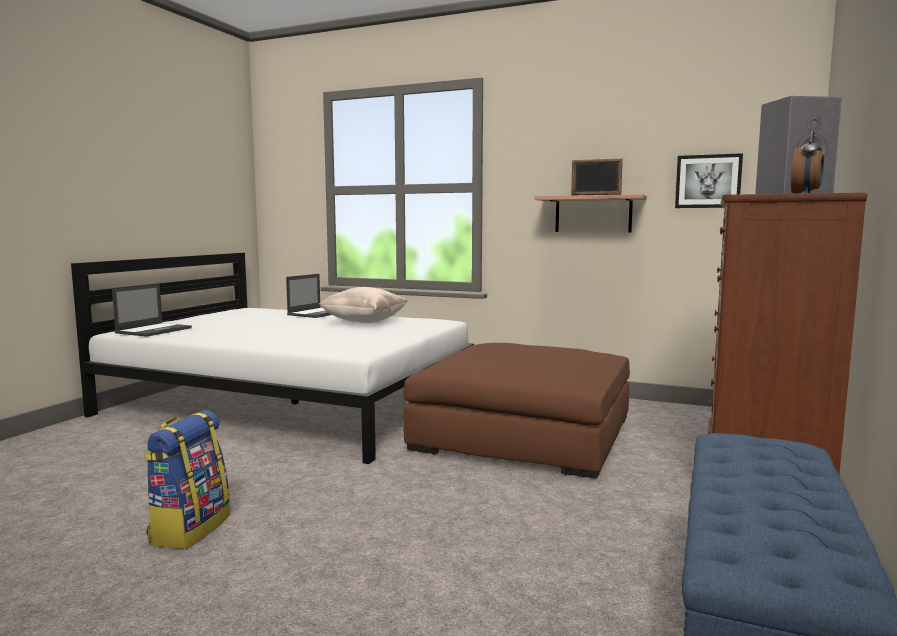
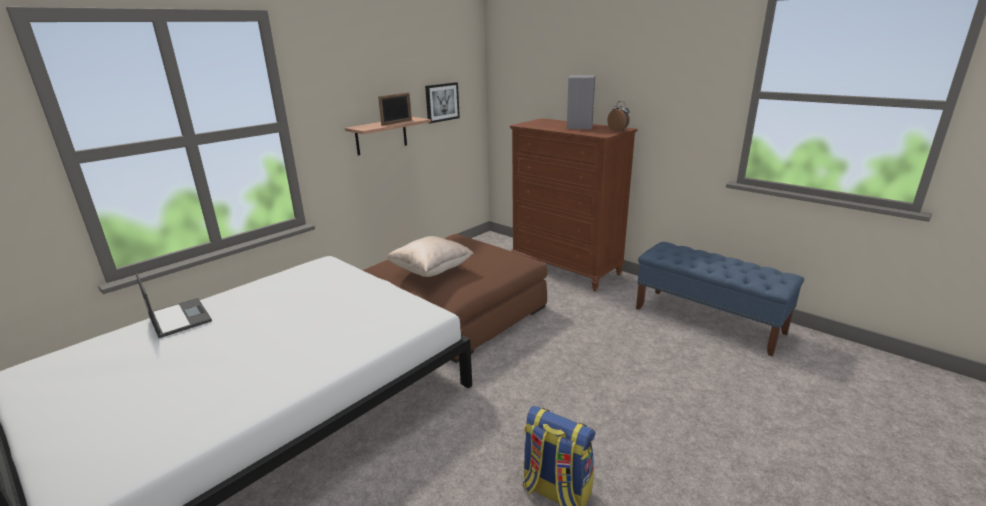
camera: 70 degrees left, 15 degrees up
(154, 330) = (126, 454): laptop -> none
(364, 322) = (277, 297): beige pillow -> beige pillow (431, 271)

